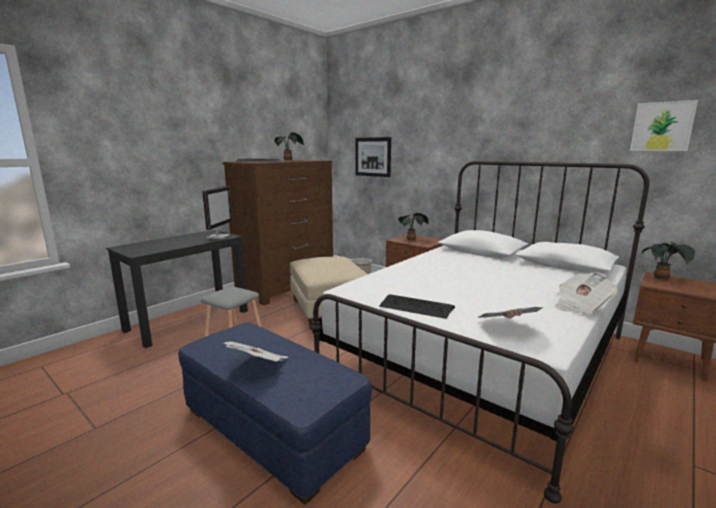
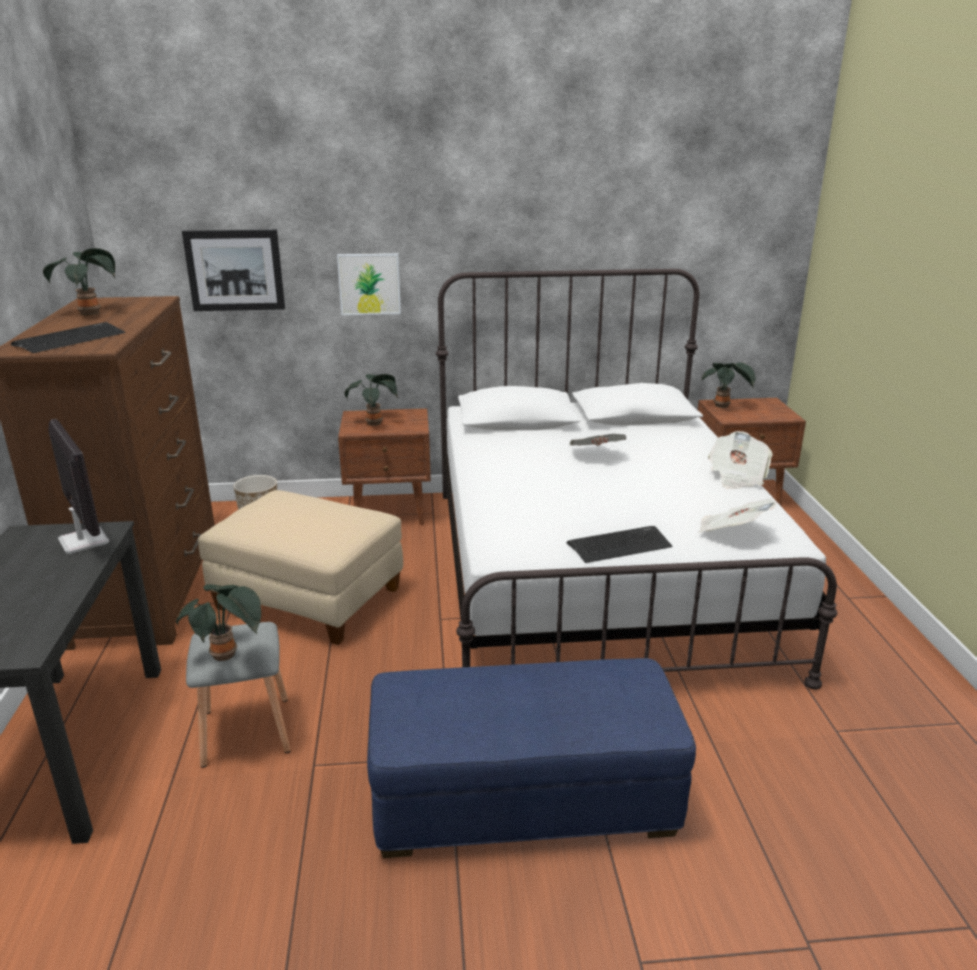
camera: 45 degrees left, 10 degrees up
(220, 295) = (227, 656): none -> potted plant
(258, 366) = (538, 716): newspaper -> newspaper (596, 455)
(662, 126) = (704, 218): picture -> picture (369, 284)

